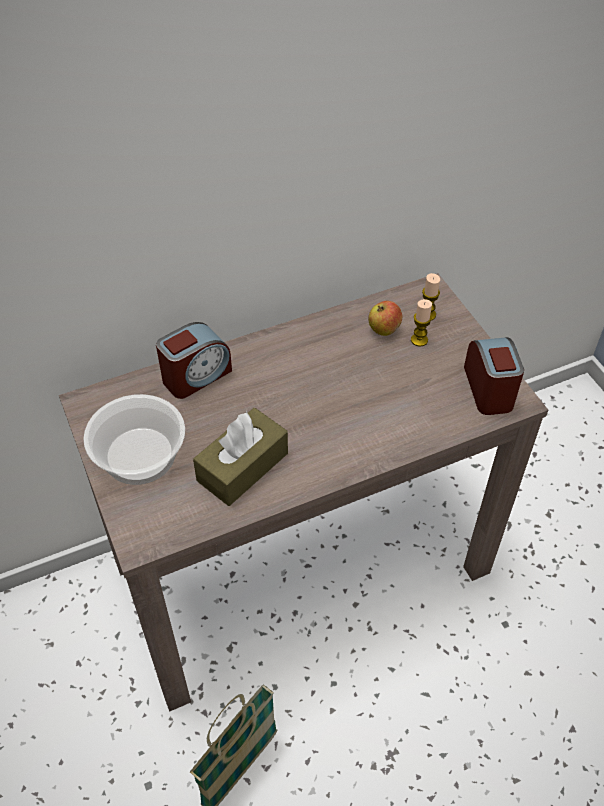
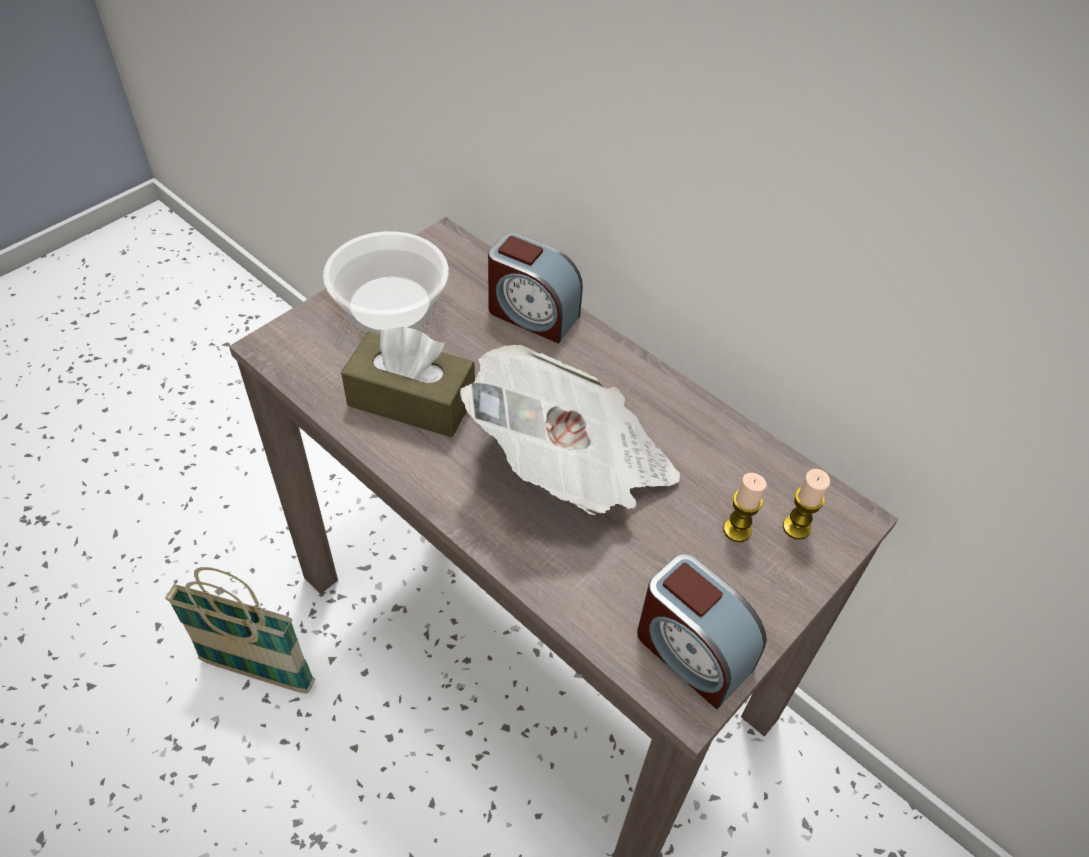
camera: 65 degrees right, 0 degrees up
(339, 397) = (572, 465): none -> newspaper
(384, 329) = (730, 481): apple -> none
(489, 389) = (691, 651): alarm clock -> alarm clock turned 75 degrees clockwise

